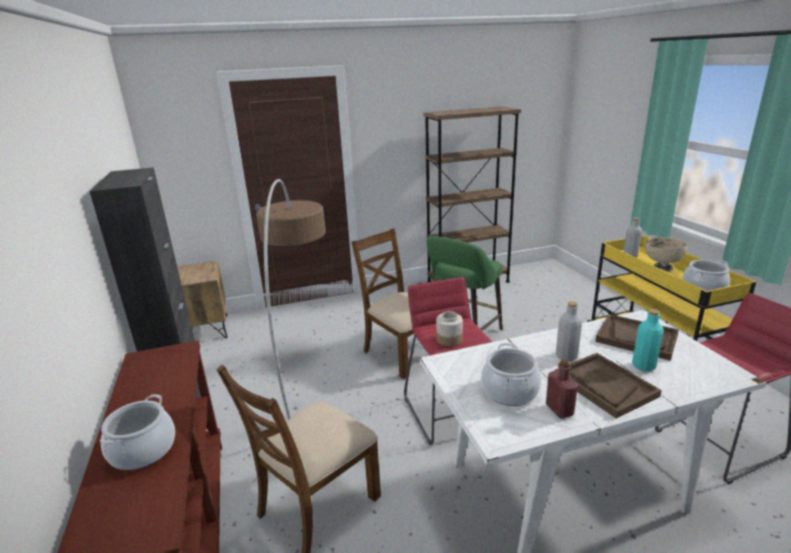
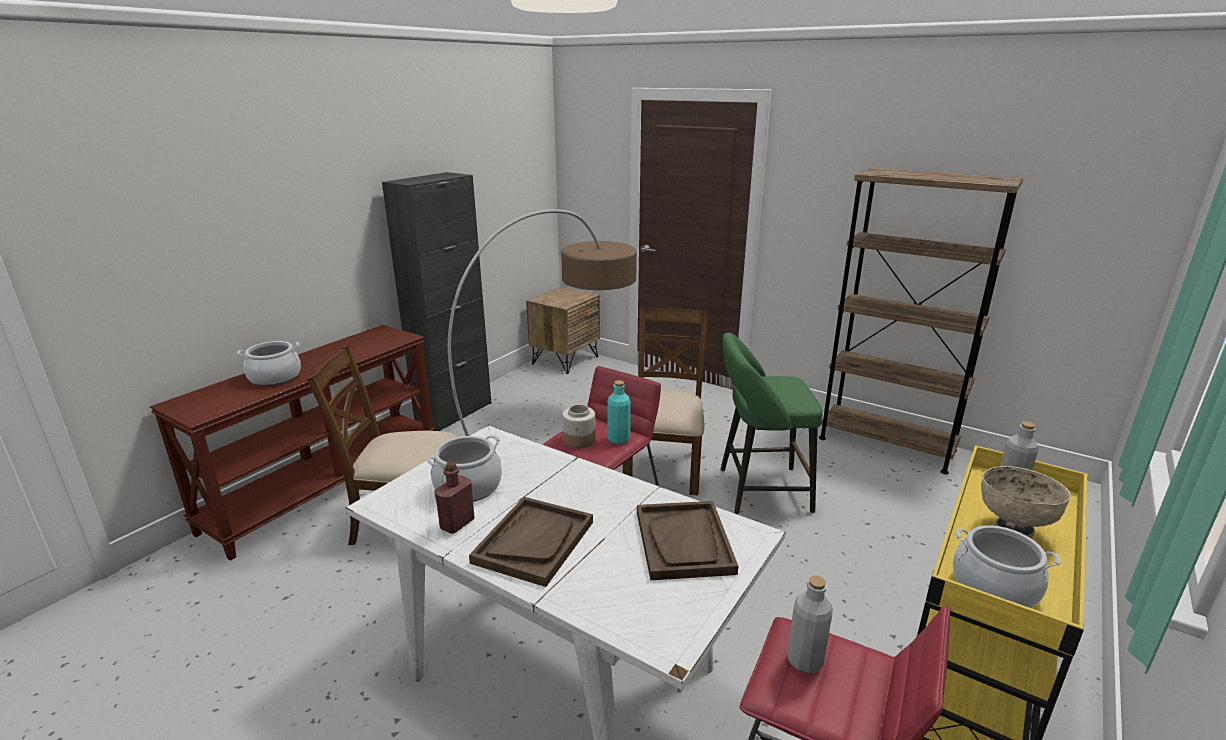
camera: 50 degrees right, 0 degrees up
(566, 356) = (577, 502): grey bottle -> grey bottle (804, 660)
(643, 365) = (612, 561): turquoise bottle -> turquoise bottle (618, 439)

